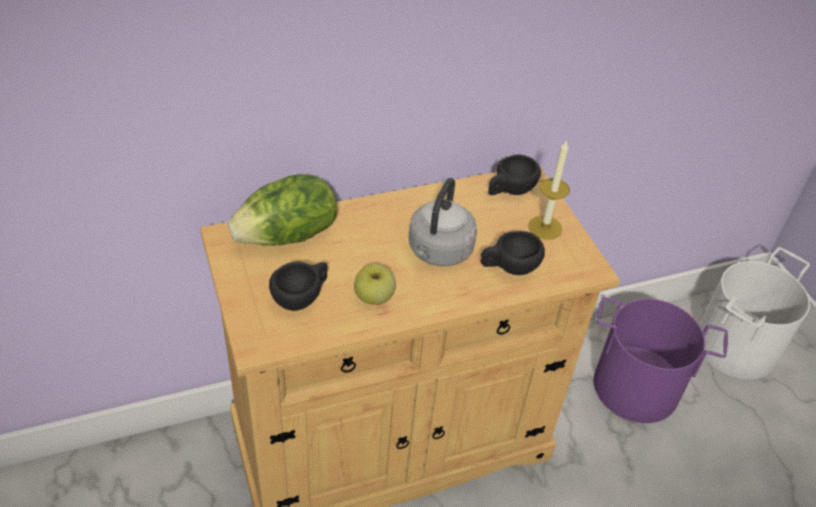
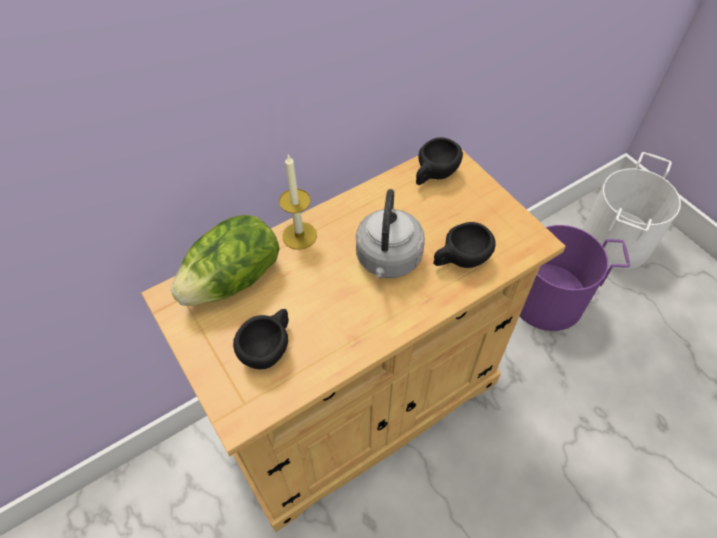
camera: 10 degrees left, 10 degrees up
(374, 297) = (341, 328): apple -> none
(545, 227) = (479, 207): candle -> candle (299, 235)

